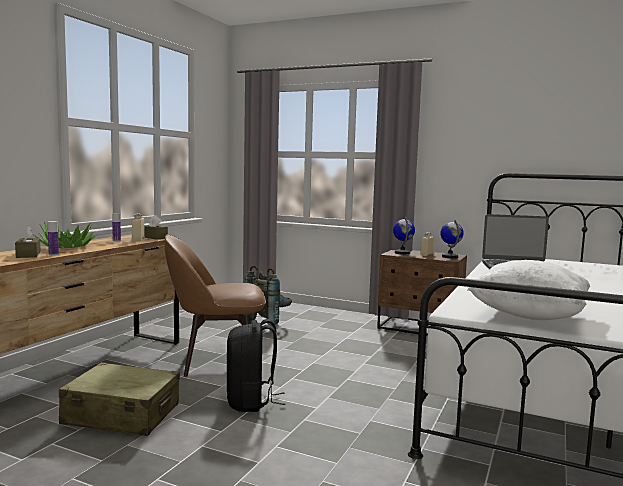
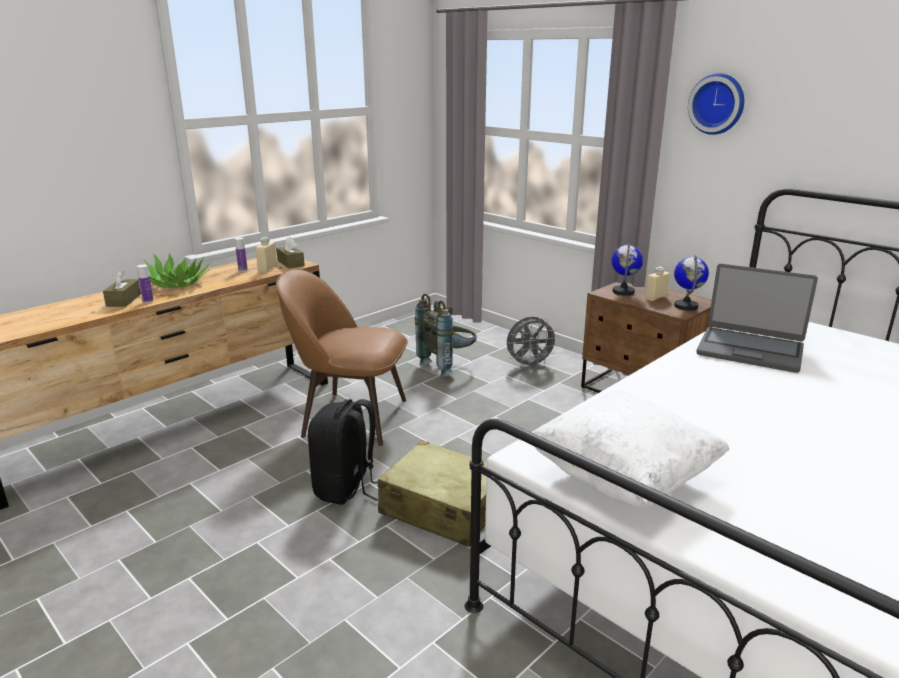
camera: 20 degrees right, 15 degrees up
(122, 415) = (208, 484): beige suitcase -> beige suitcase (443, 508)
(330, 320) = (529, 365): none -> grey fan
(451, 125) = (717, 104): none -> wall clock

